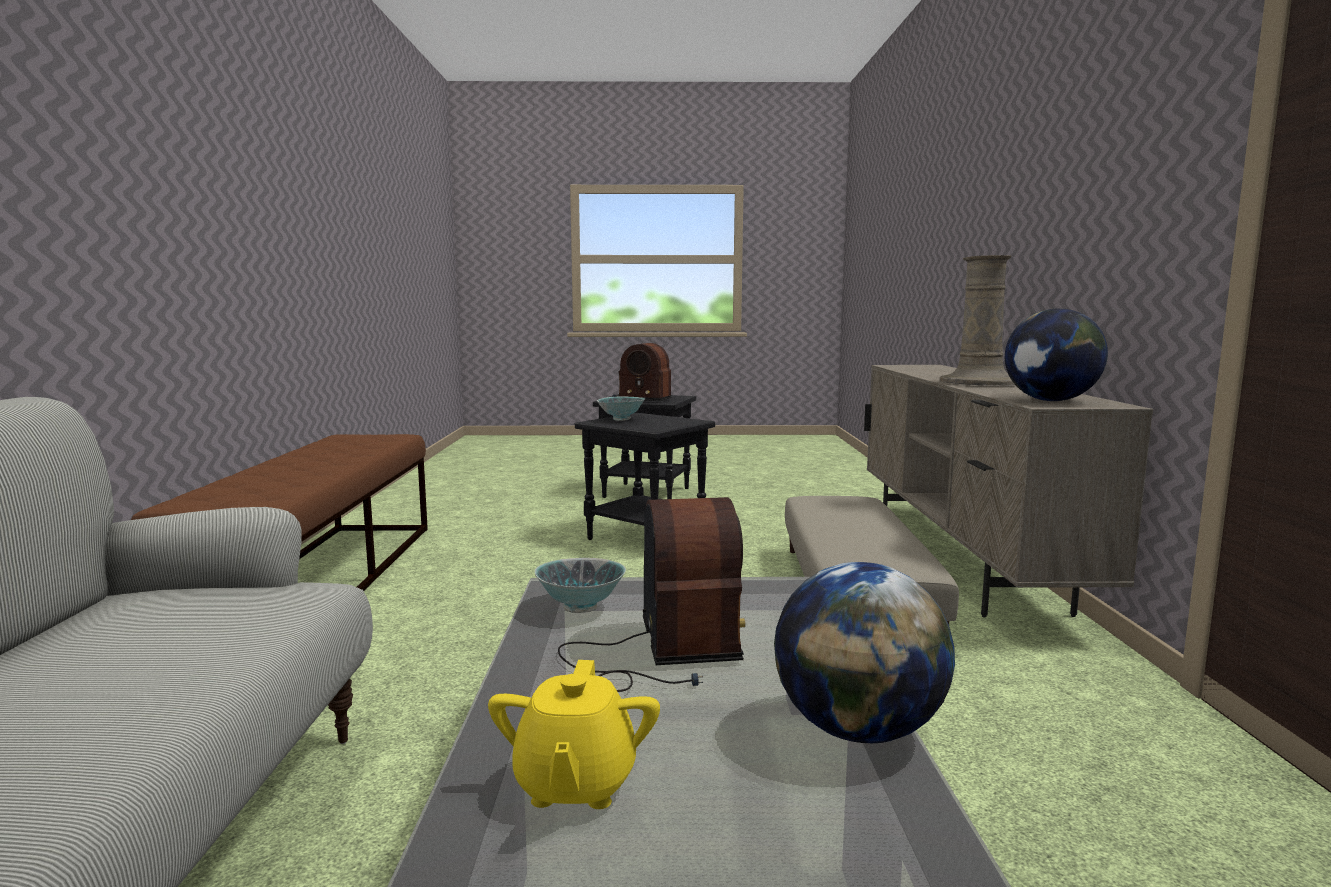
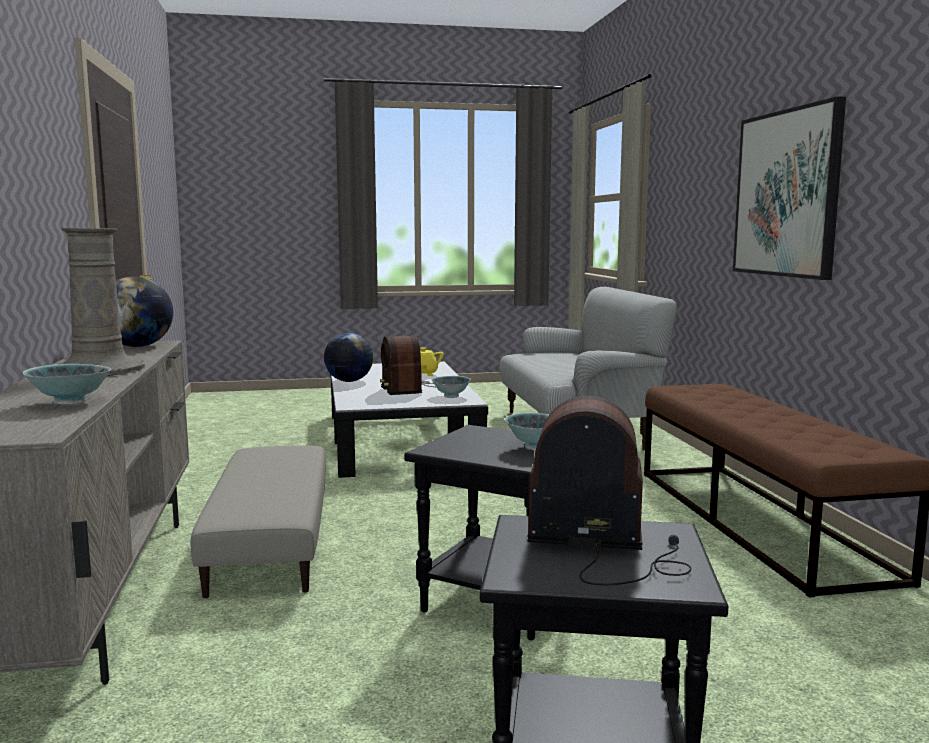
camera: 170 degrees right, 0 degrees up
(141, 195) = (787, 194): none -> picture
(919, 371) = (69, 402): none -> bowl

